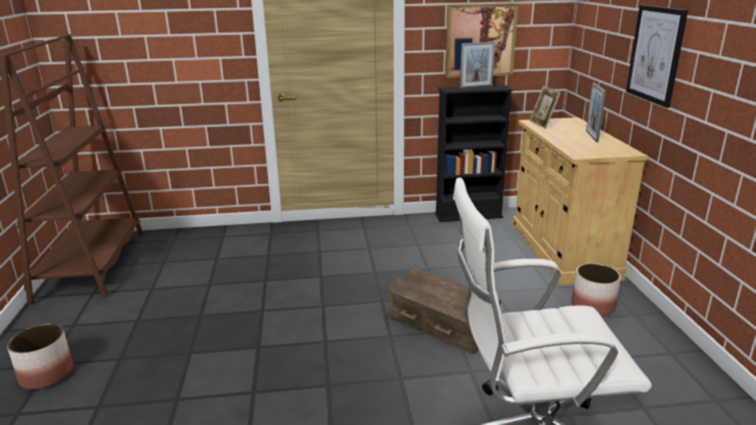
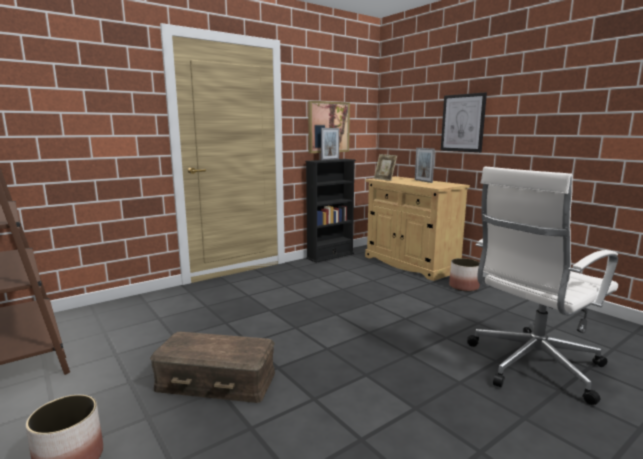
camera: 30 degrees left, 10 degrees down
(440, 323) = (392, 316): brown storage box -> brown storage box (215, 381)

